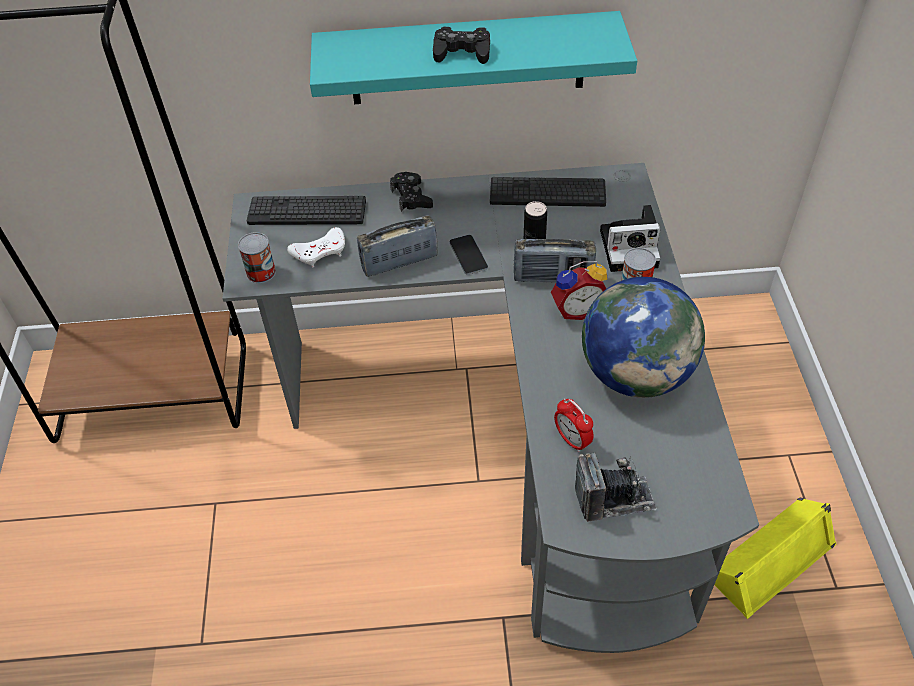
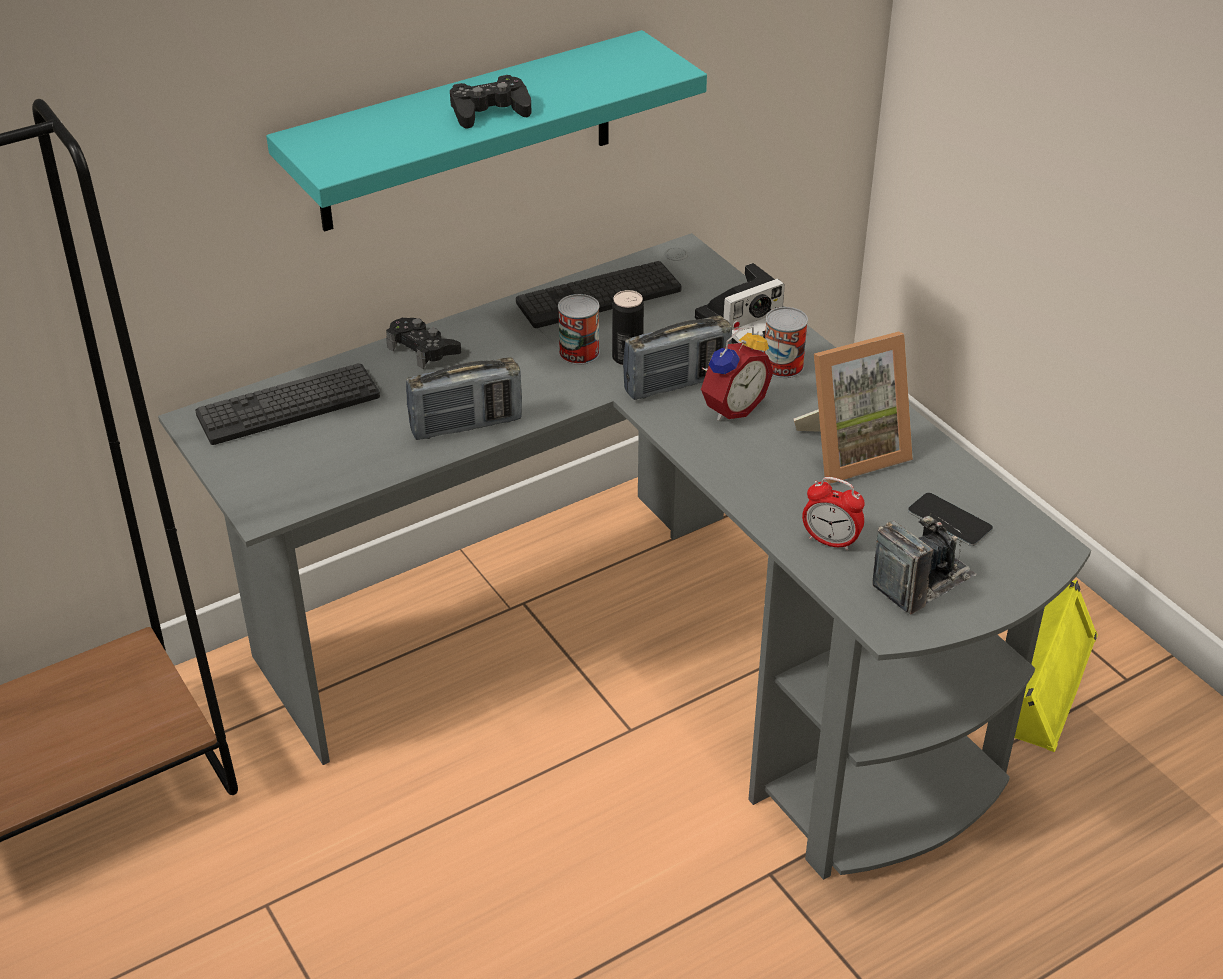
camera: 30 degrees left, 10 degrees down
(261, 272) = (279, 494): can -> can (579, 352)
(320, 251) = (345, 445): white game controller -> none
(399, 262) = (466, 425): radio -> radio turned 150 degrees counterclockwise
(468, 255) = (551, 391): phone -> phone (949, 520)
(636, 374) = (850, 451): globe -> picture frame

